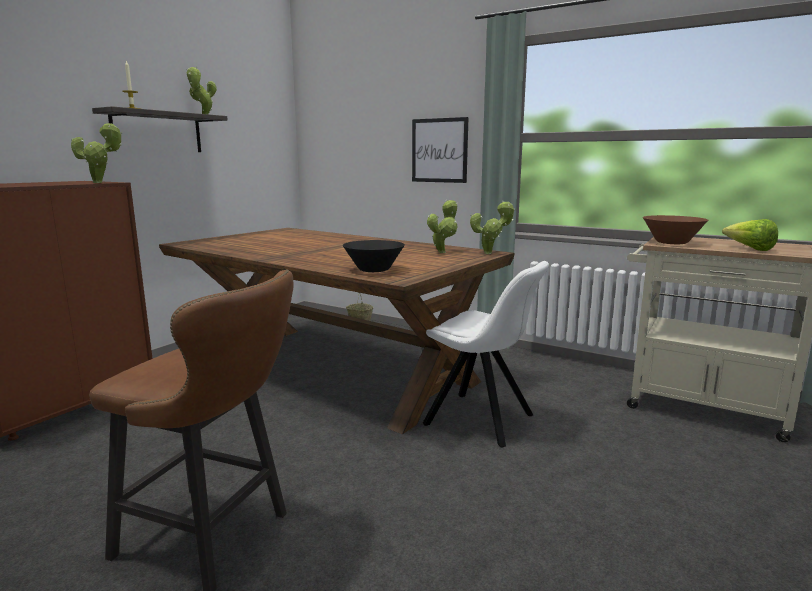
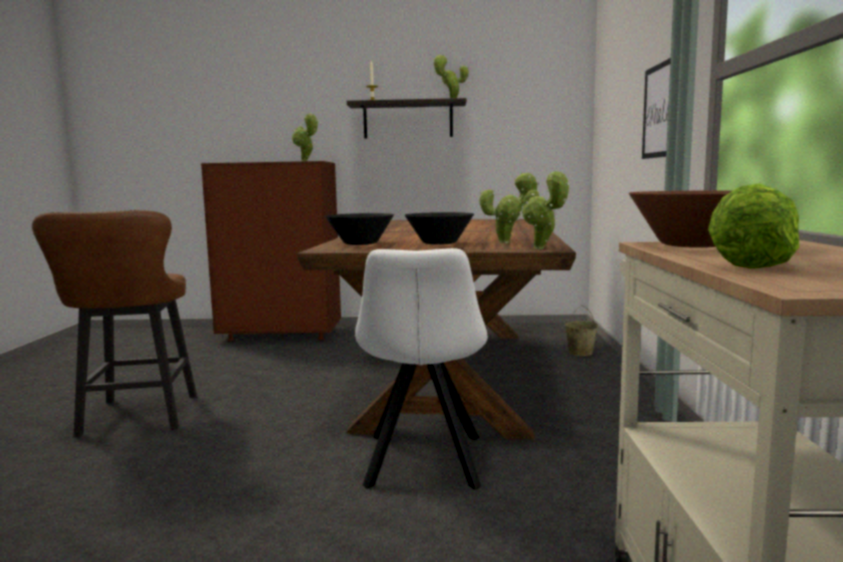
camera: 60 degrees right, 5 degrees down
(415, 259) = (439, 243): none -> black bowl

